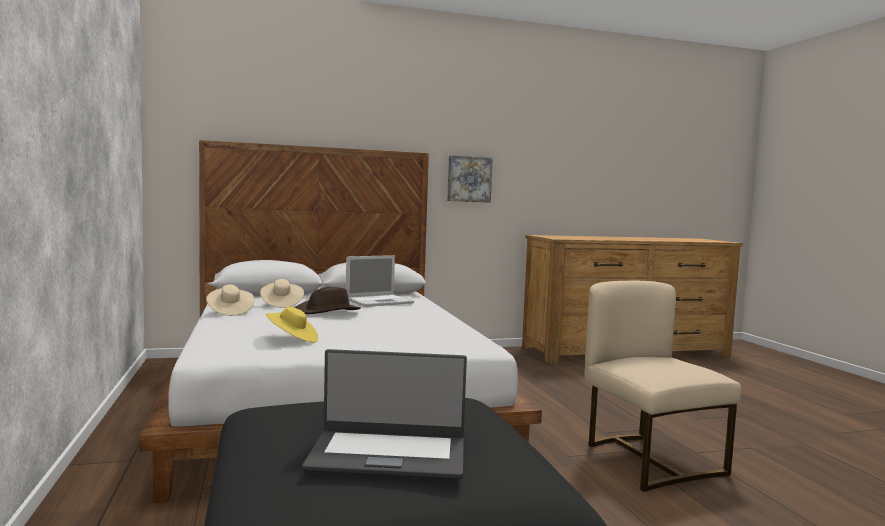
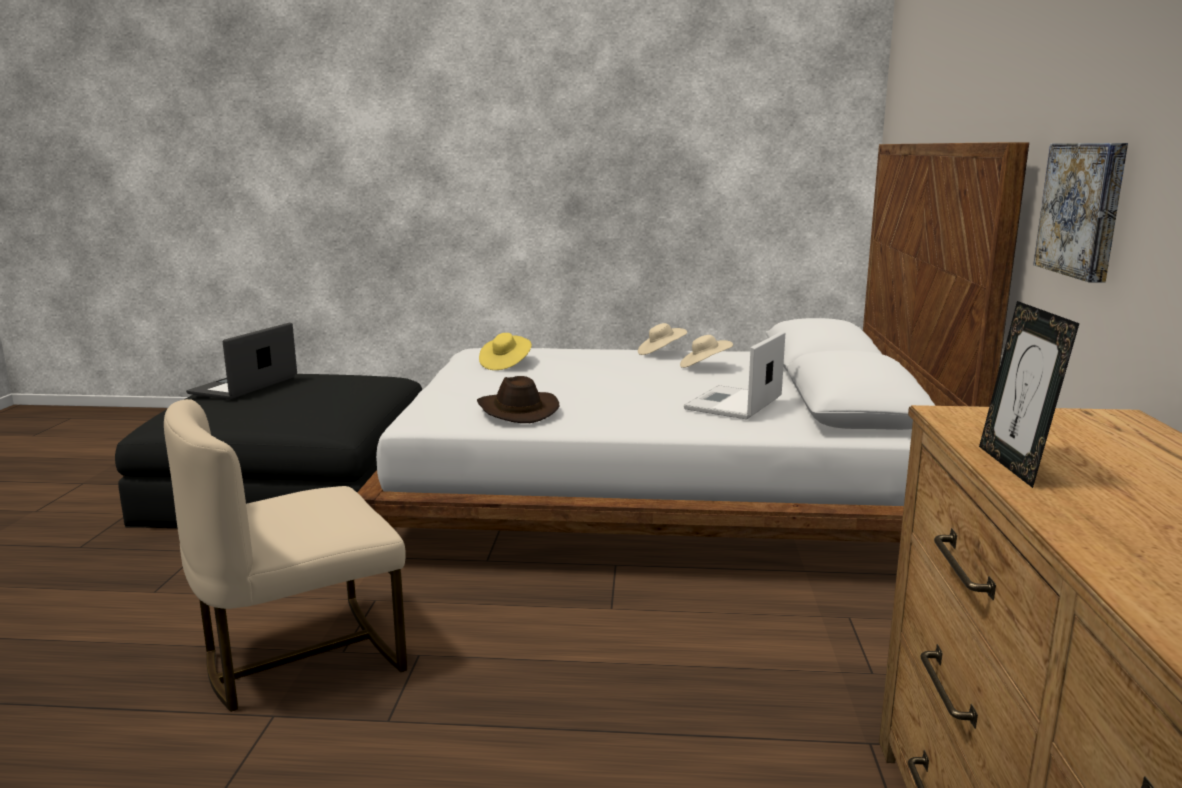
camera: 110 degrees right, 10 degrees up
(328, 311) = (637, 376): brown hat -> brown hat (516, 410)
(380, 301) = (733, 404): laptop -> laptop turned 45 degrees clockwise
(599, 239) = (1014, 466): none -> picture frame
(649, 460) = (300, 656): beige chair -> beige chair turned 150 degrees clockwise

